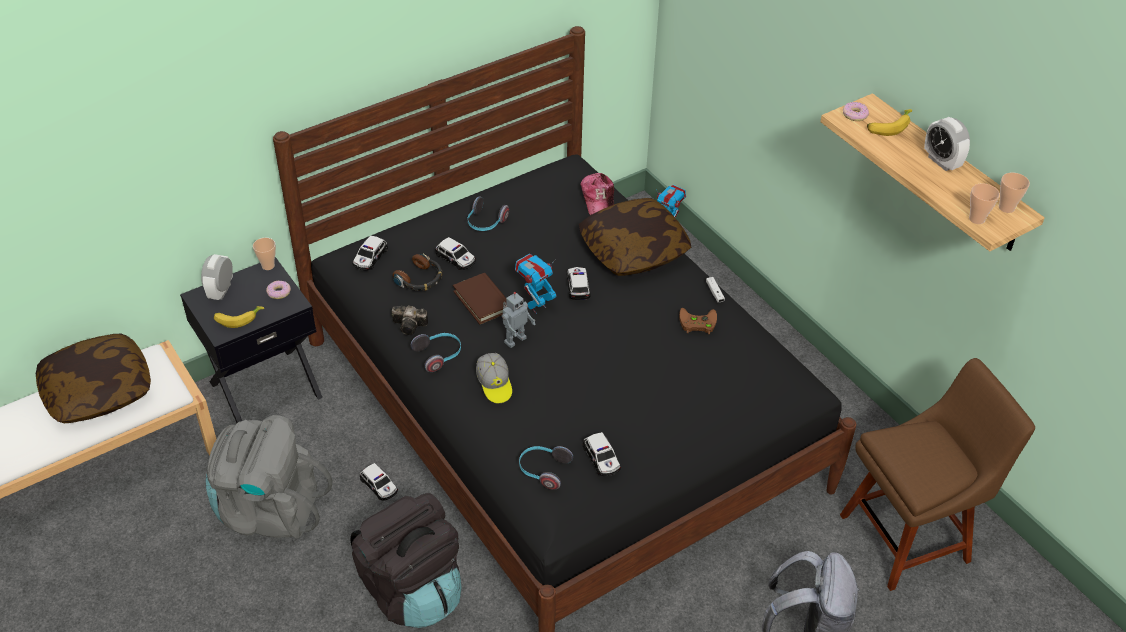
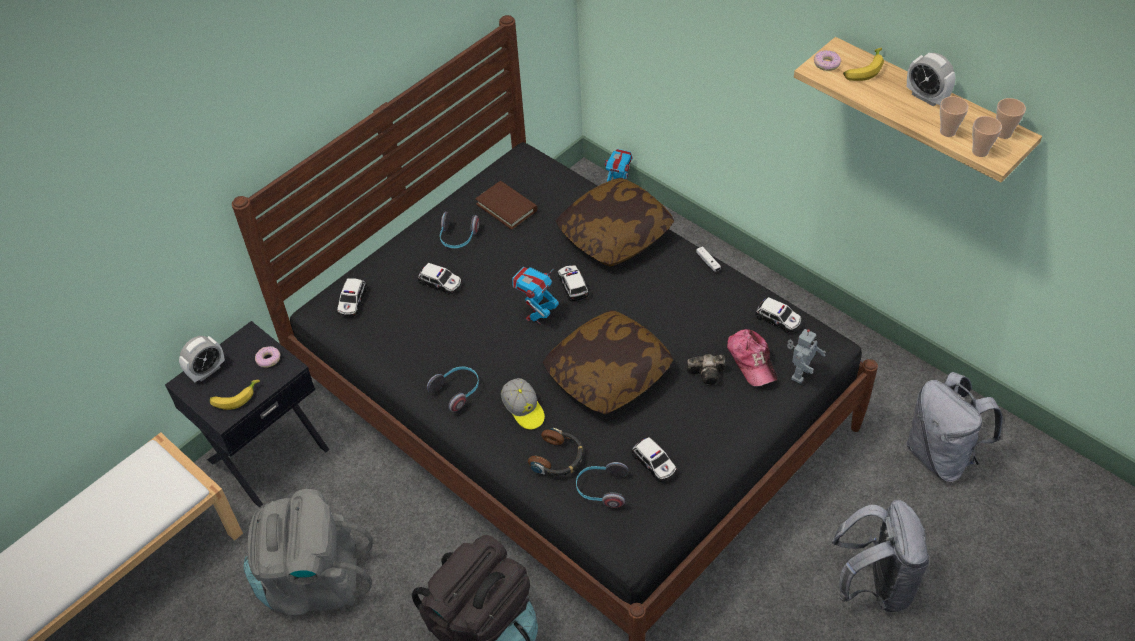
camera: 10 degrees left, 5 degrees up
(98, 391) = (106, 506): pillow -> pillow (608, 374)
(221, 291) = (207, 371): alarm clock -> alarm clock turned 135 degrees counterclockwise
(268, 266) = (247, 332): cup -> cup (947, 132)
(379, 485) = (417, 529): toy car -> toy car (778, 319)
(411, 326) = (418, 366): camera -> camera (708, 374)
(420, 279) = (411, 313): headphones -> headphones (558, 458)
(482, 301) = (482, 323): brown book -> brown book (506, 207)
(514, 339) = (528, 357): toy robot -> toy robot (799, 373)
(598, 199) = (563, 187): cap -> cap (751, 361)
(696, 323) = (701, 298): brown game controller -> none
(910, 536) = (942, 455): brown chair -> grey backpack

